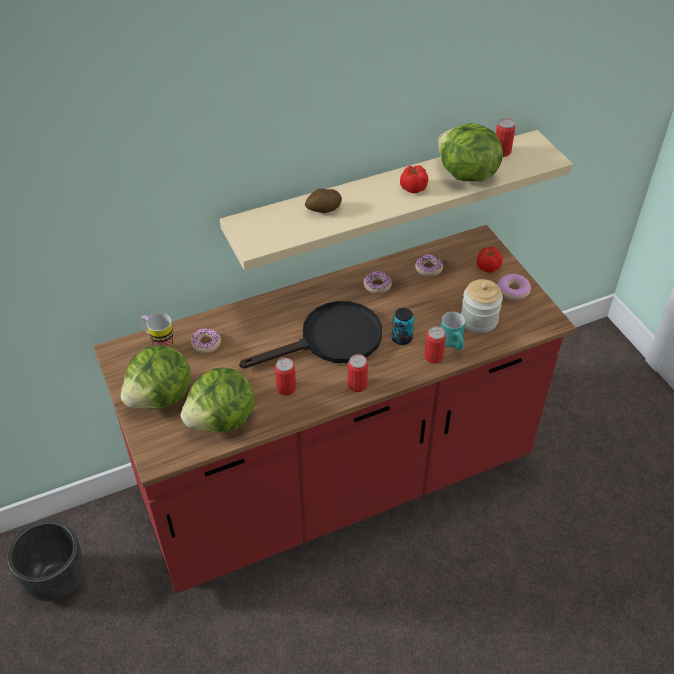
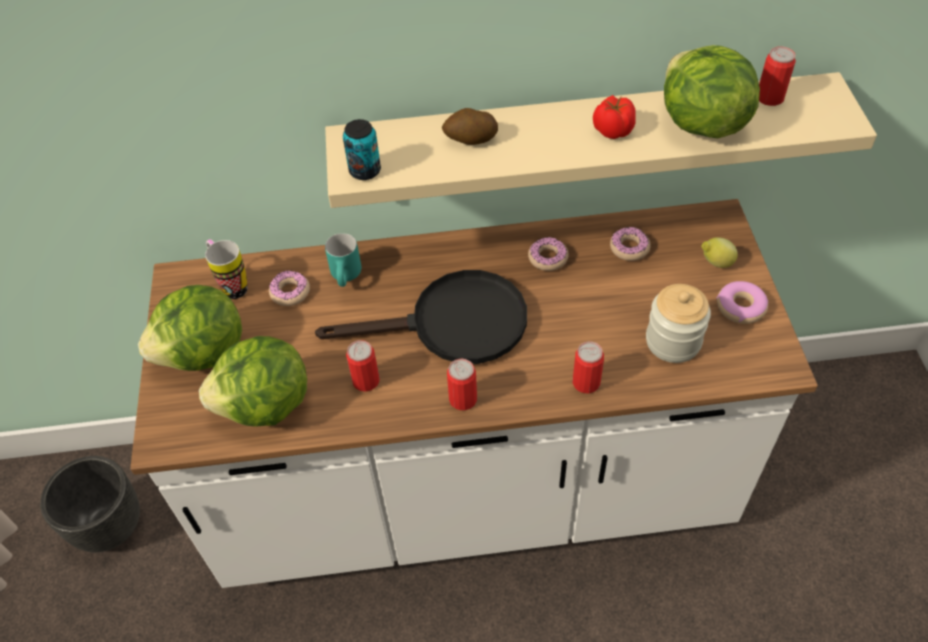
camera: 20 degrees right, 5 degrees up
(337, 483) = (473, 492): red counter -> white counter
(401, 338) = (551, 344): can -> can (365, 170)
(454, 344) = (623, 369): turquoise mug -> turquoise mug (348, 277)
(487, 267) = (715, 263): tomato -> lemon

